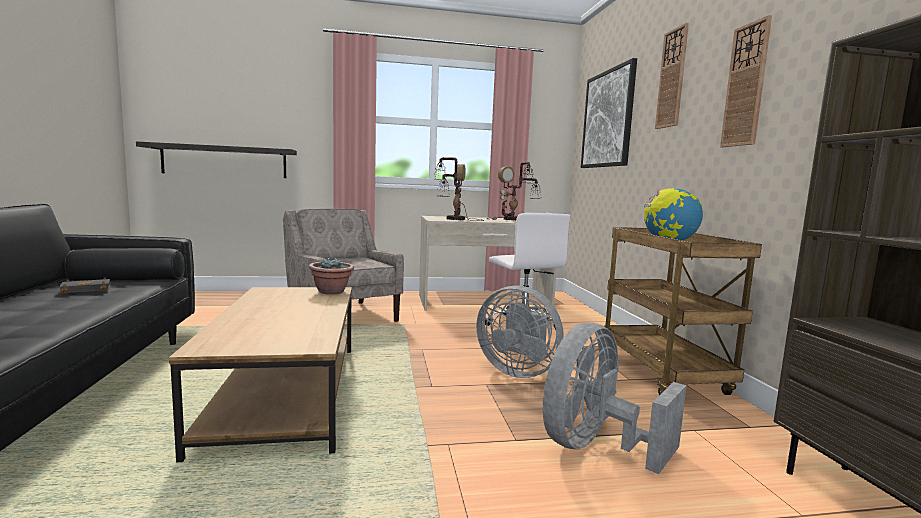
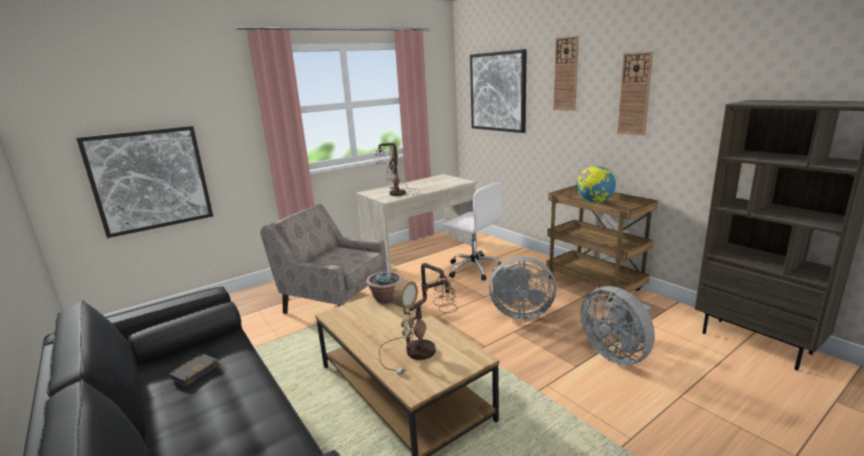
camera: 25 degrees left, 10 degrees up
(225, 161) = (150, 180): shelf -> picture
(513, 220) = (434, 182): table lamp -> table lamp (423, 351)
(595, 447) = (616, 354): grey fan -> grey fan turned 45 degrees counterclockwise

